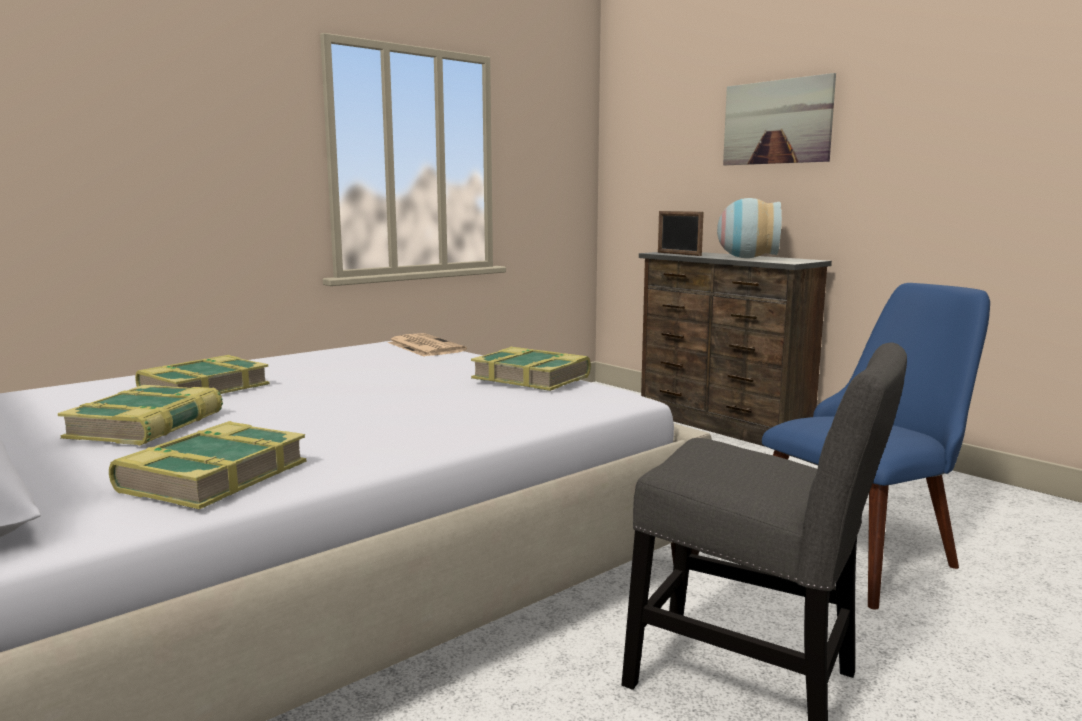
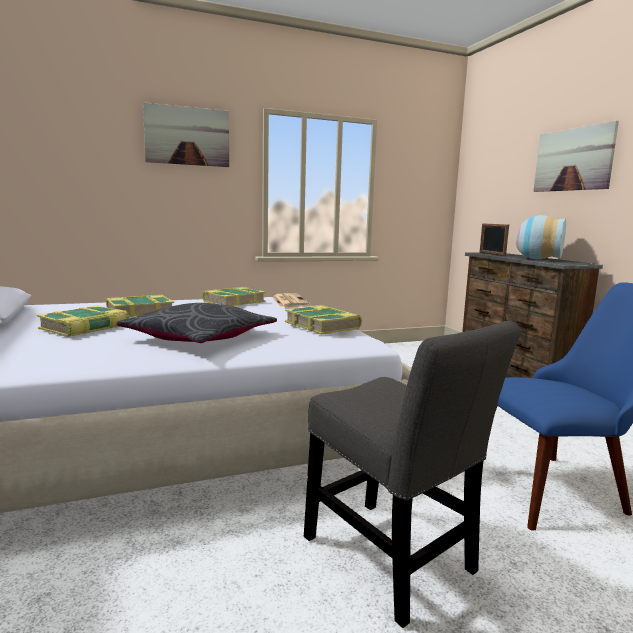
camera: 20 degrees right, 0 degrees up
(198, 77) = (187, 136): none -> picture
(212, 477) = (74, 357): book -> book (233, 302)
(375, 418) = (200, 338): none -> grey pillow

